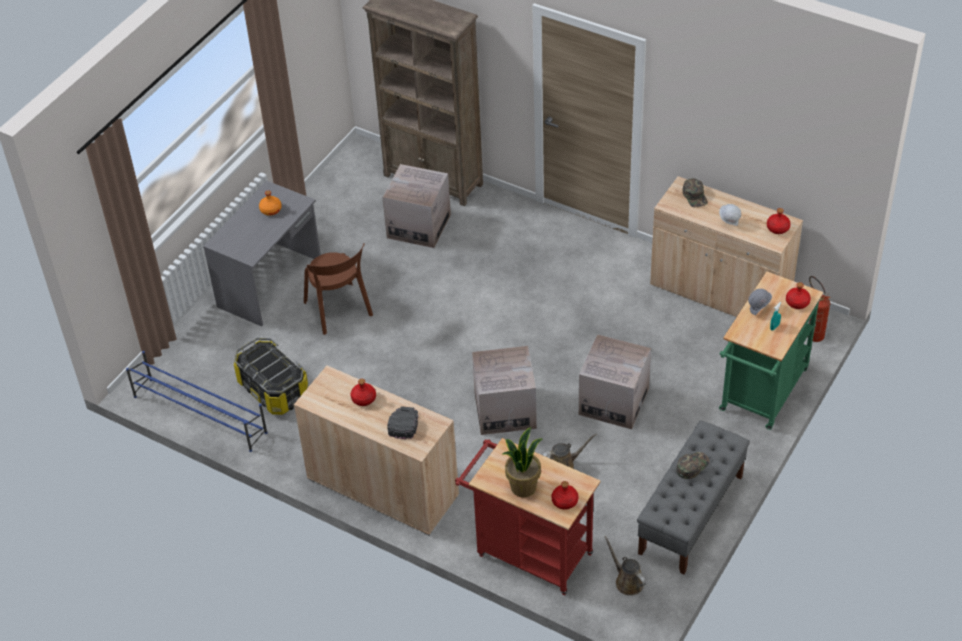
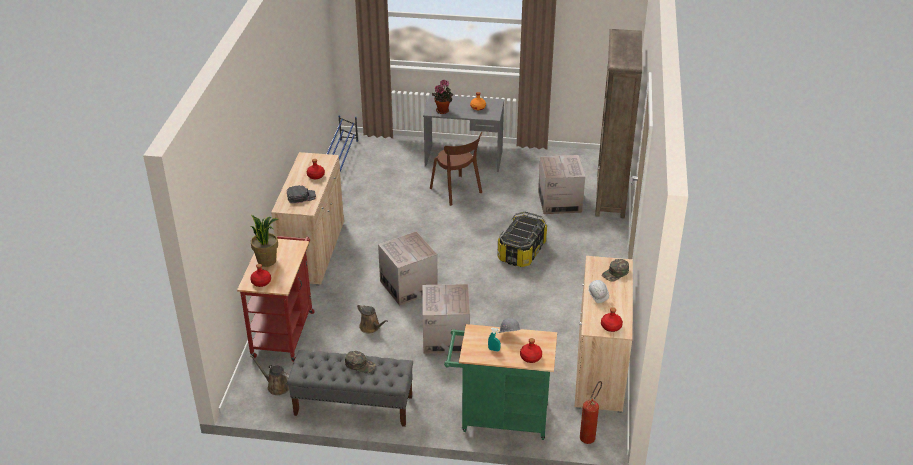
camera: 65 degrees right, 10 degrees down
(255, 243) = (443, 110): none -> potted plant
(273, 389) = (373, 186): storage box -> storage box (521, 251)
(339, 311) = (457, 191): brown chair -> brown chair turned 75 degrees counterclockwise
(627, 581) = (276, 386): brown watering can -> brown watering can turned 90 degrees counterclockwise

